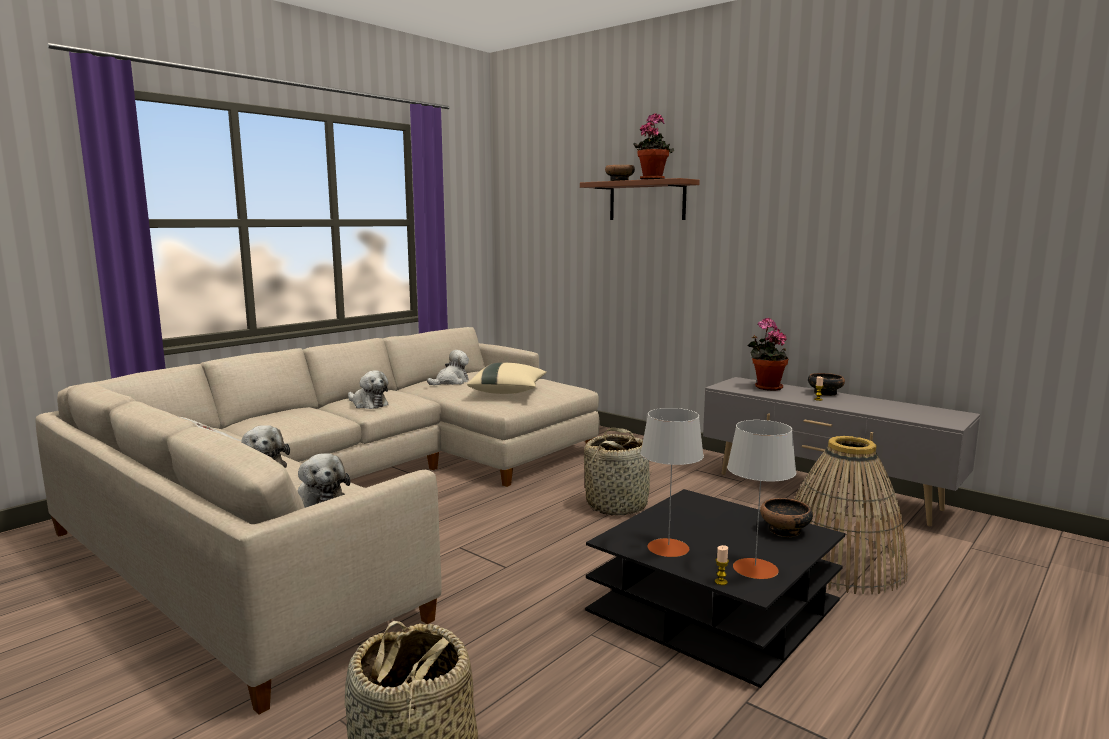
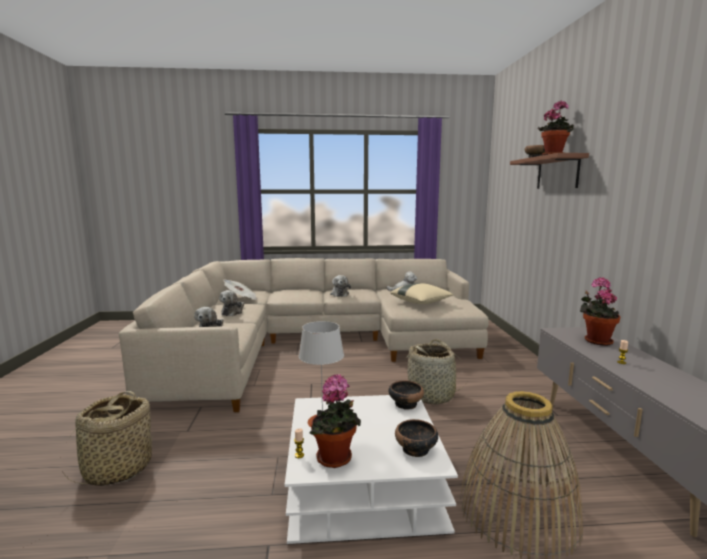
camera: 45 degrees right, 0 degrees up
(714, 608) = (363, 483): black coffee table -> white coffee table
(755, 568) = (336, 460): grey table lamp -> potted plant
(824, 393) = (646, 359): bowl -> bowl (405, 403)

